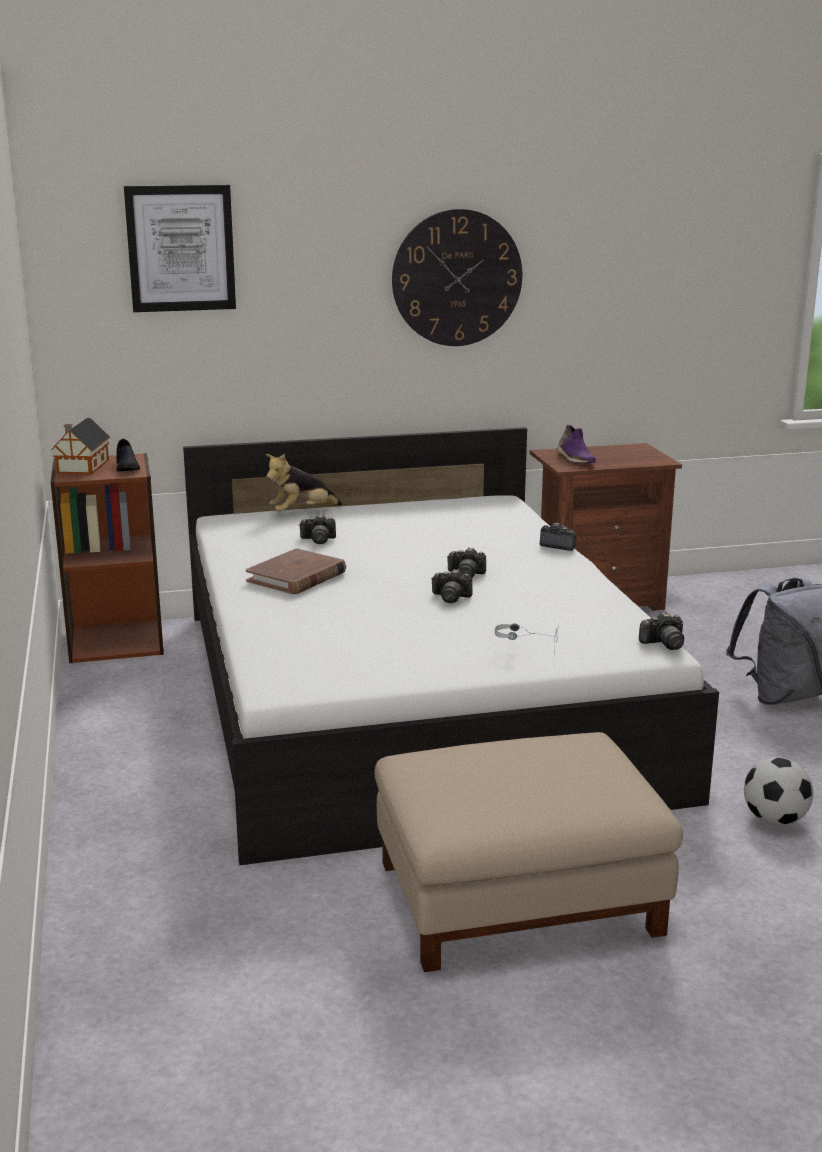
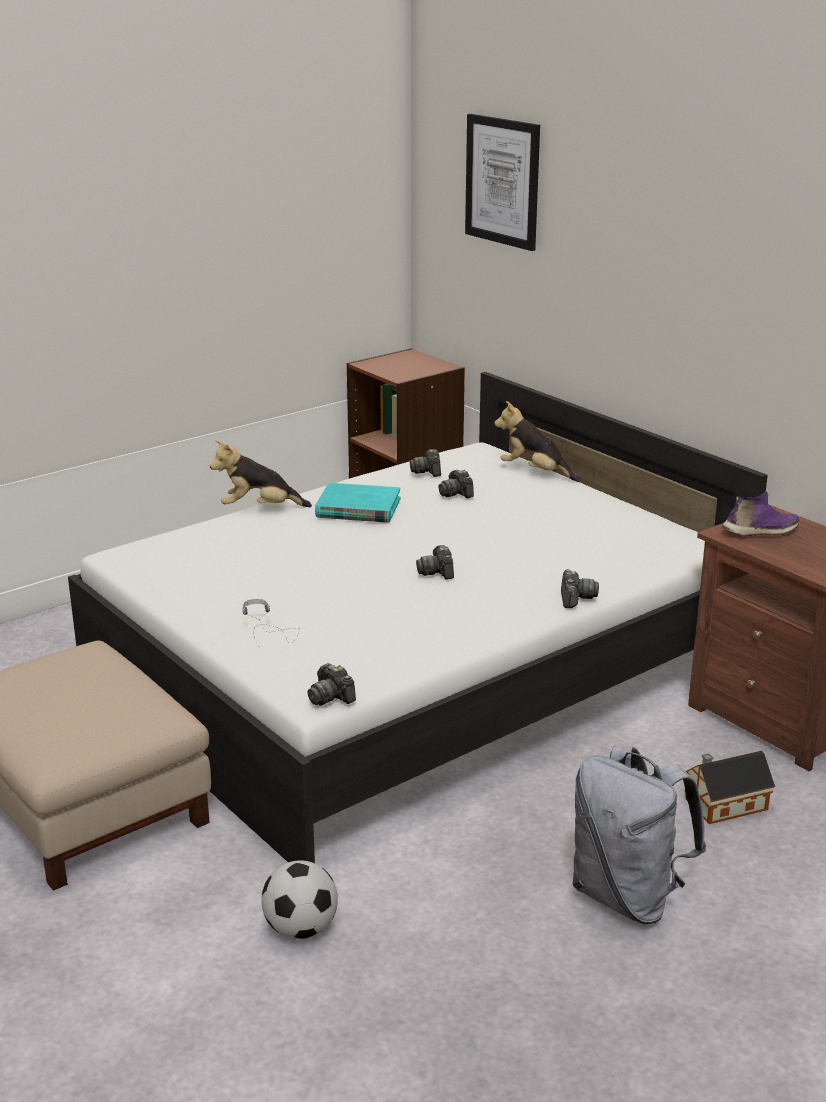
camera: 65 degrees right, 5 degrees up
(81, 467) = (396, 360): toy house -> toy house (722, 804)
(127, 467) = (413, 371): black shoe -> none
(239, 613) = (259, 508): none -> plush toy
(296, 577) = (358, 508): brown book -> turquoise book
(451, 597) = (365, 577): camera -> camera (427, 471)
(457, 278) = (721, 271): wall clock -> none
(574, 460) = (761, 532): purple shoe -> purple shoe turned 150 degrees counterclockwise

